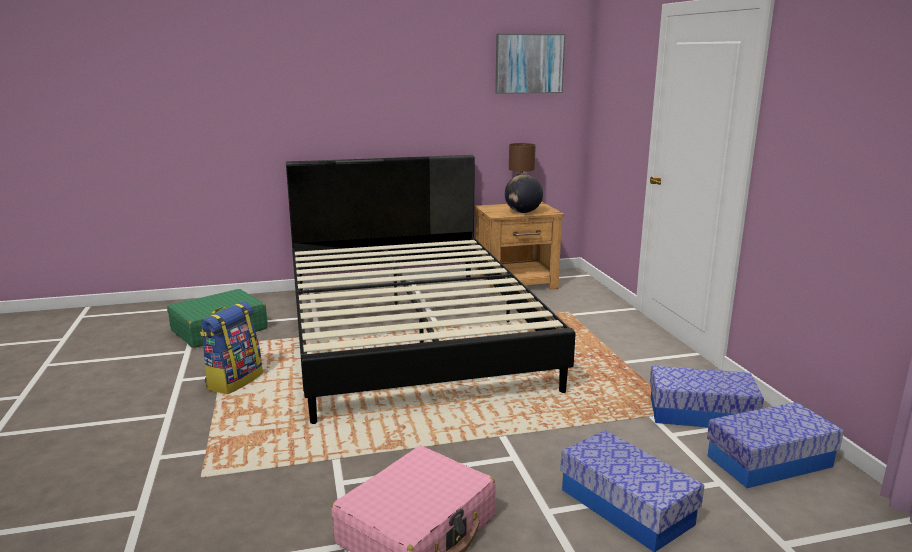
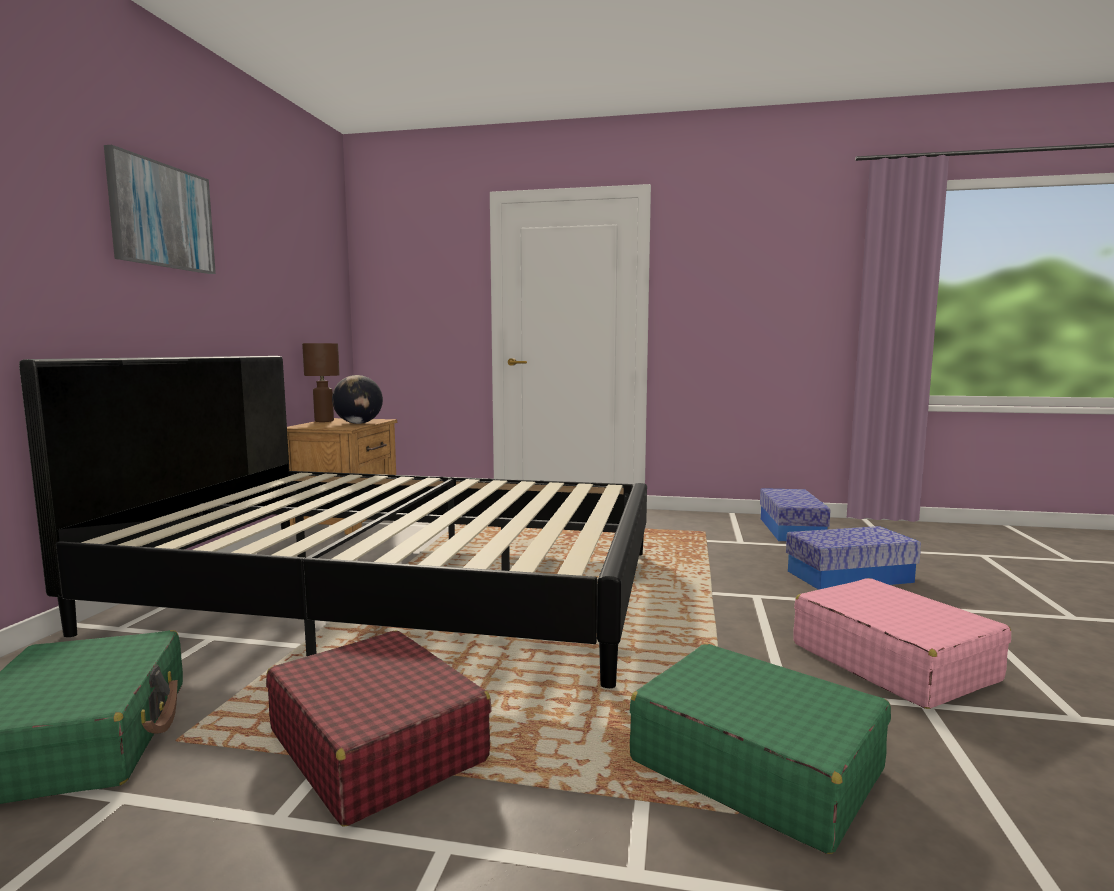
camera: 65 degrees left, 10 degrees down
(234, 381) = (377, 744): backpack -> red suitcase
(246, 479) = (754, 764): none -> green suitcase
(529, 64) = (307, 244): picture -> picture (161, 216)
(700, 414) = (712, 528): storage box -> none

